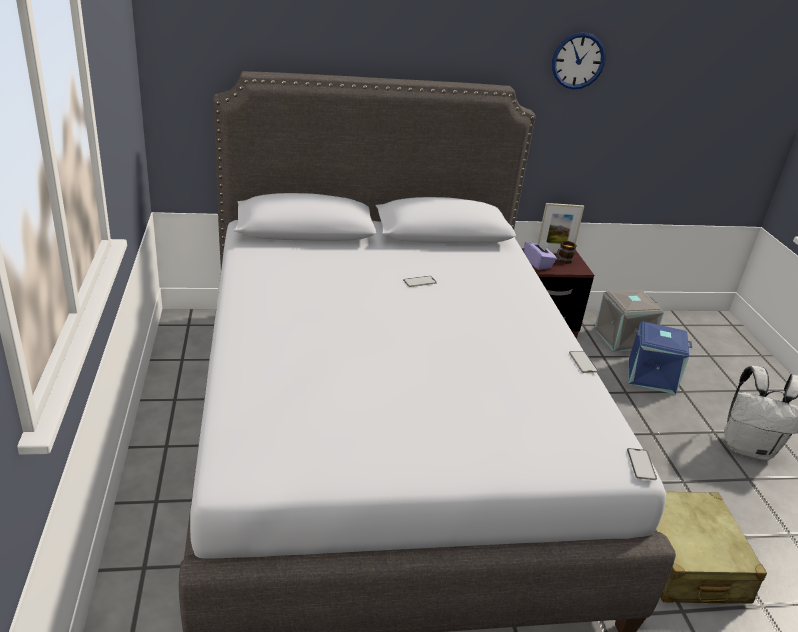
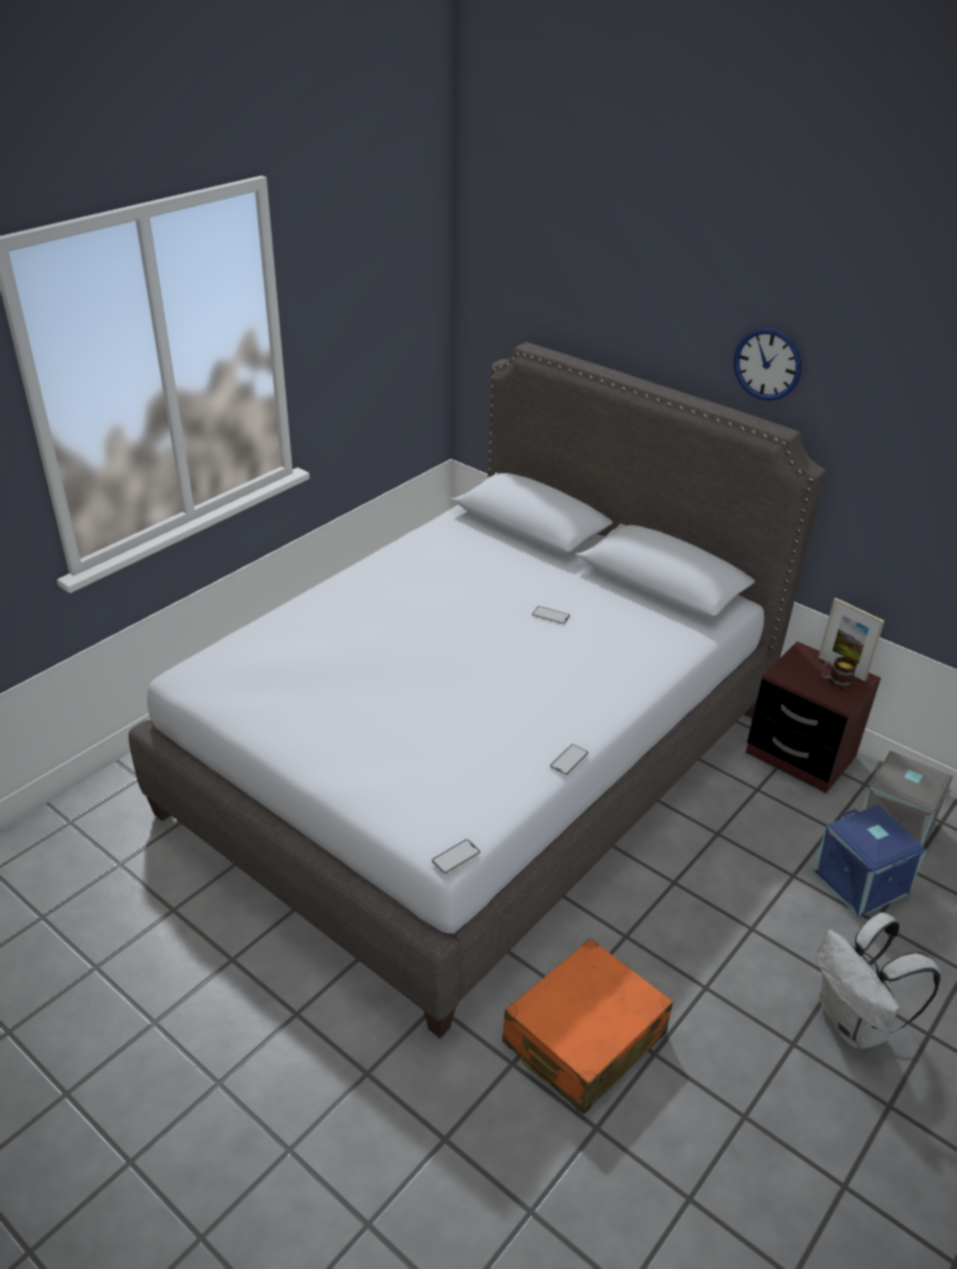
camera: 50 degrees right, 5 degrees up
(538, 263) = (795, 670): purple tissue box -> none
(578, 61) = (900, 423): wall clock -> wall clock (767, 364)
(685, 561) = (583, 1038): beige suitcase -> orange suitcase

